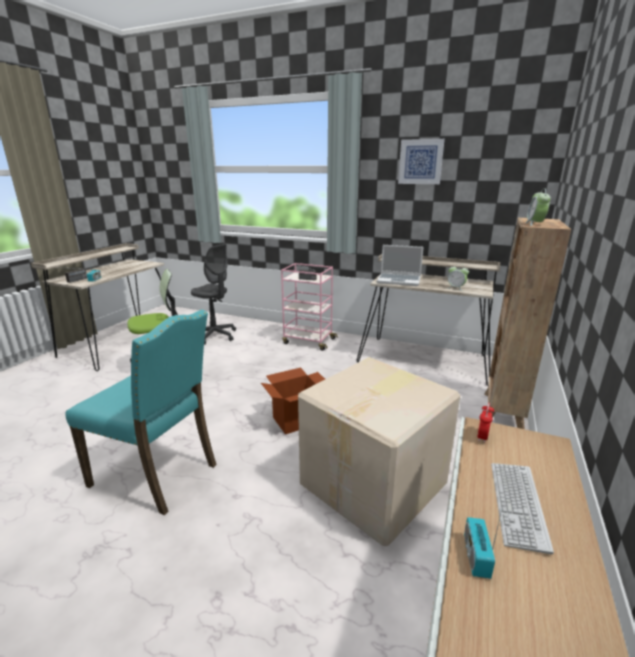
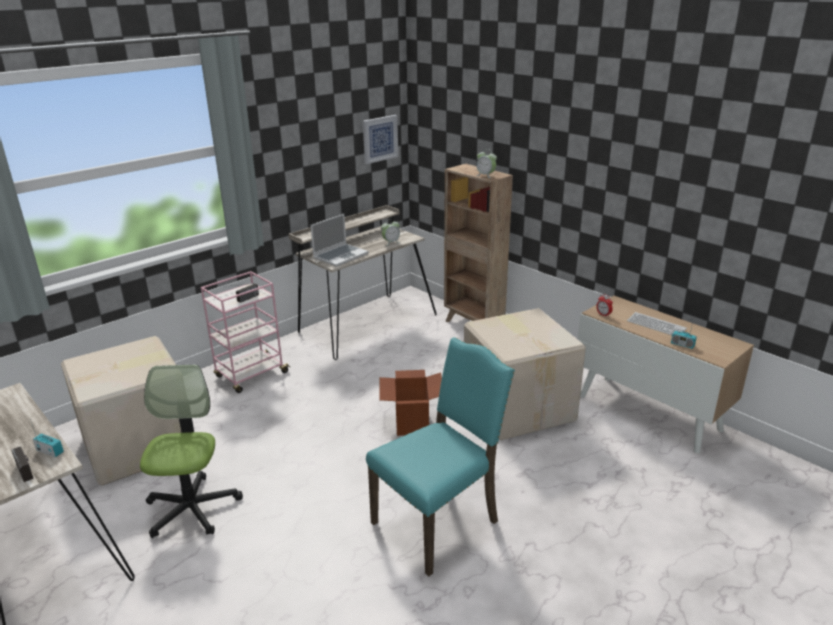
camera: 65 degrees left, 5 degrees up
(215, 336) = (141, 445): grey office chair -> cardboard box
(420, 162) = (304, 125): picture -> picture (380, 139)

